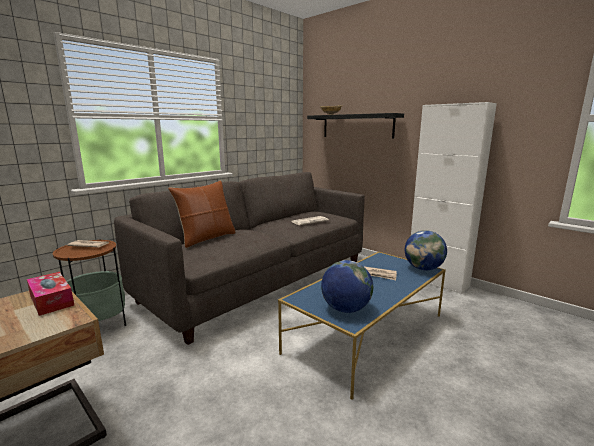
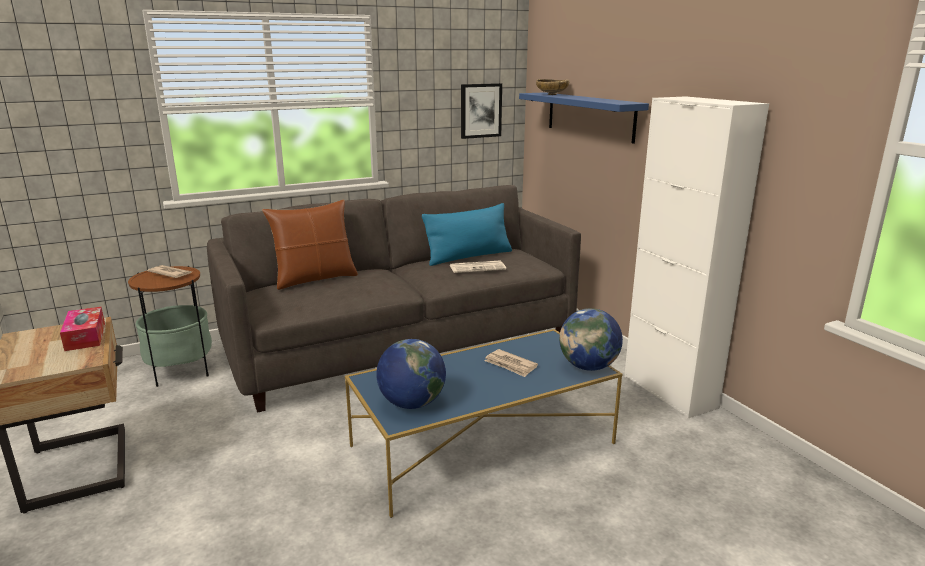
camera: 20 degrees right, 5 degrees up
(281, 127) = (480, 110): none -> picture
(295, 216) = (468, 256): none -> blue pillow
(357, 126) = (589, 116): black shelf -> blue shelf

